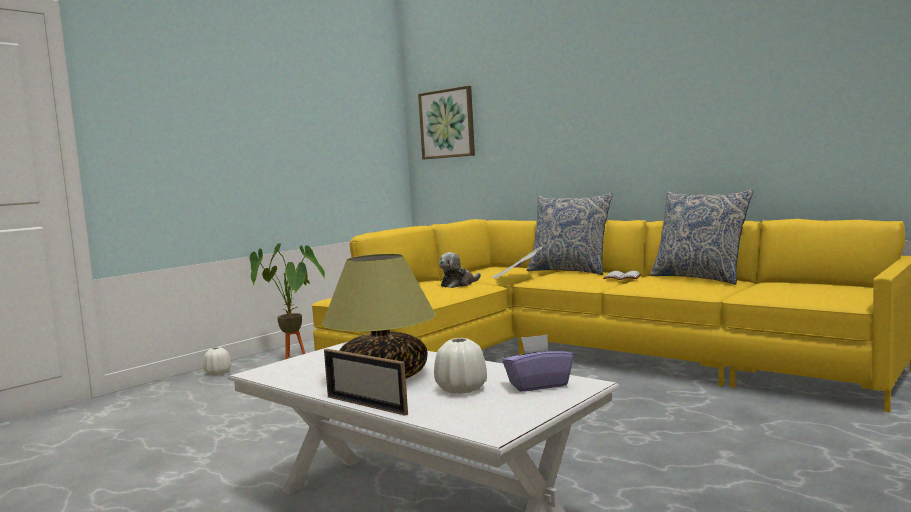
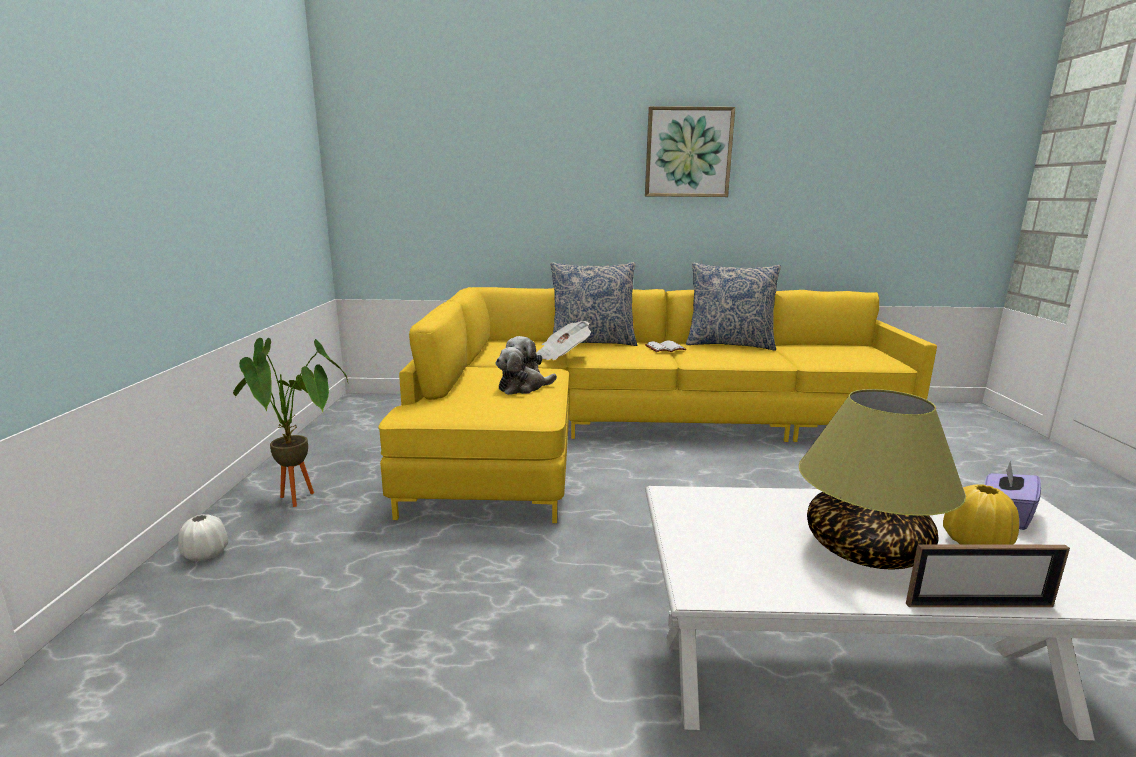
camera: 40 degrees left, 10 degrees up
(431, 292) = (523, 388): none -> plush toy
(447, 124) = (394, 164): picture -> picture (688, 153)
(461, 389) = (975, 543): white vase -> yellow vase

